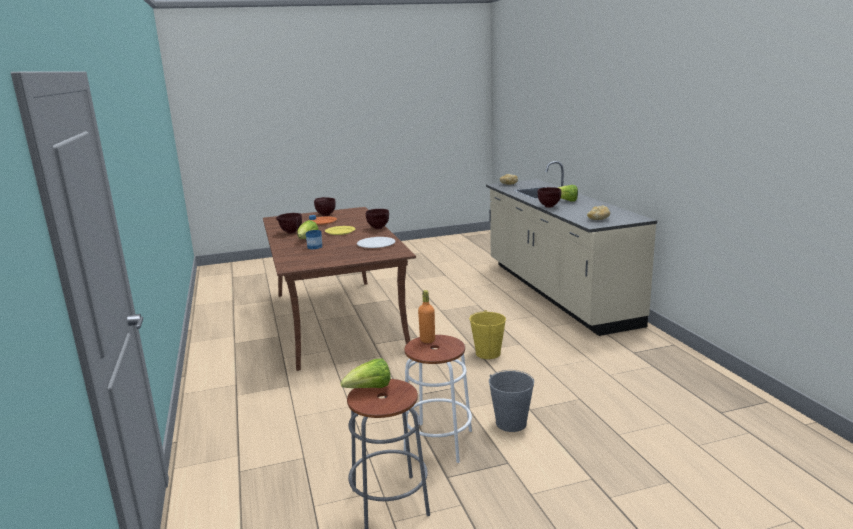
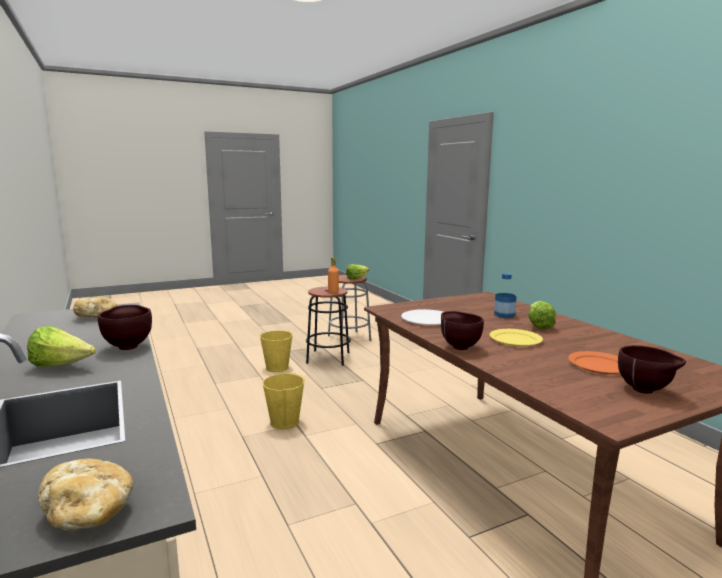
camera: 170 degrees right, 5 degrees down
(290, 232) = (598, 338): brown bowl -> none
(438, 442) = (328, 357): white stool -> black stool
(511, 423) = (277, 367): grey bucket -> yellow bucket

